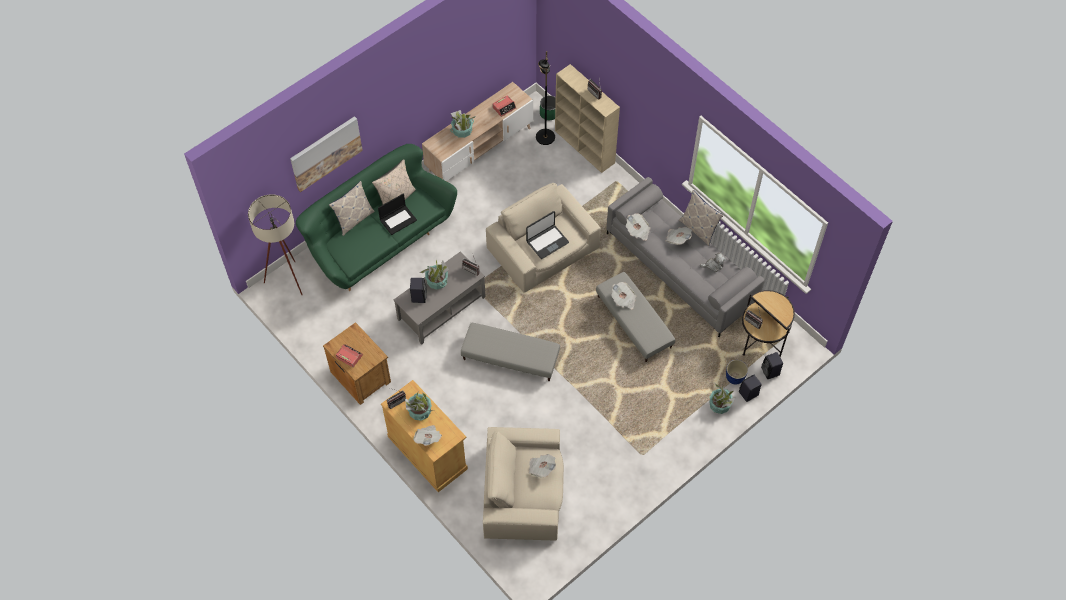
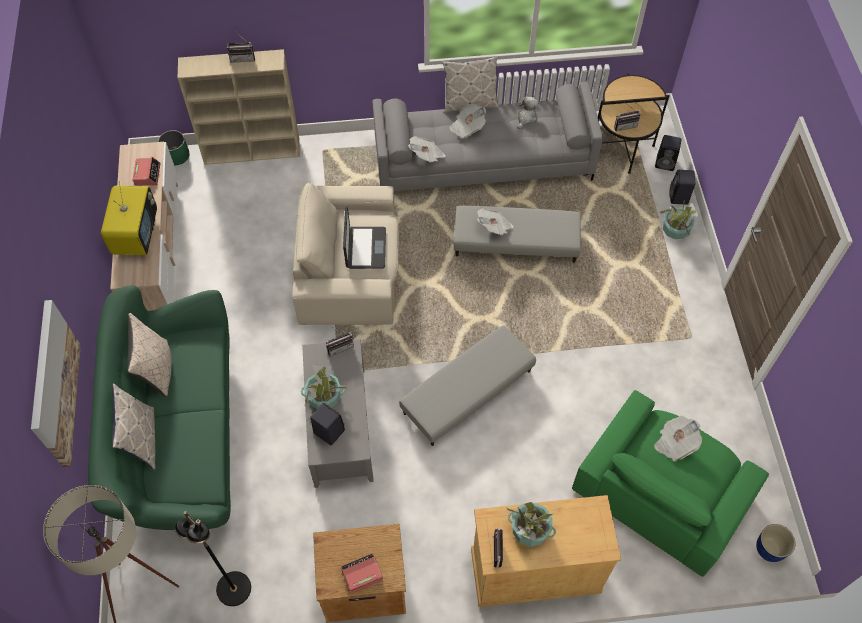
camera: 55 degrees left, 0 degrees up
(398, 219) = (192, 386): laptop -> none
(428, 438) = (579, 544): newspaper -> none
(462, 131) = (136, 235): potted plant -> television
(523, 491) = (661, 491): beige armchair -> green armchair
(545, 137) = (203, 178): black floor lamp -> black floor lamp (233, 589)
(735, 378) = (652, 197): planter -> planter (769, 549)

